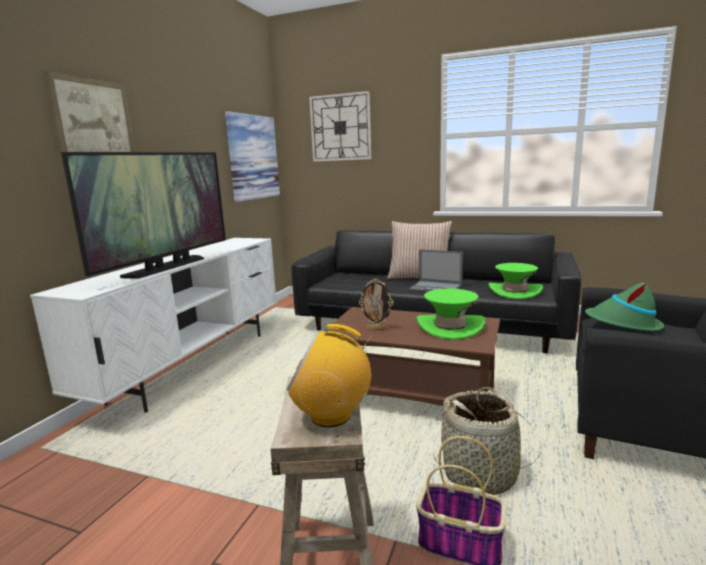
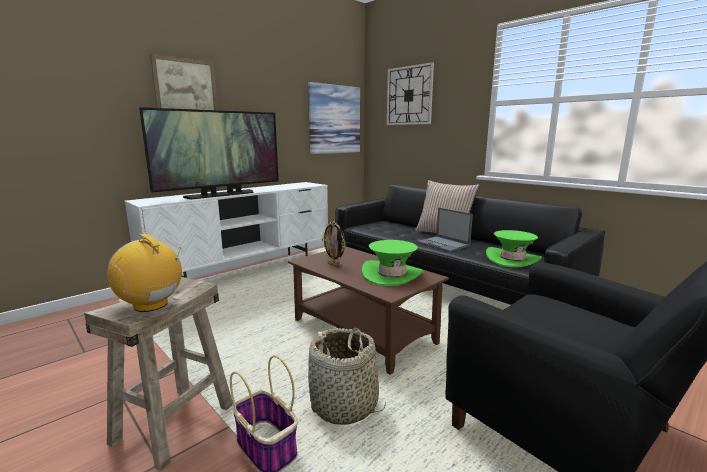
camera: 25 degrees right, 0 degrees up
(623, 324) = (543, 304): green hat -> none

